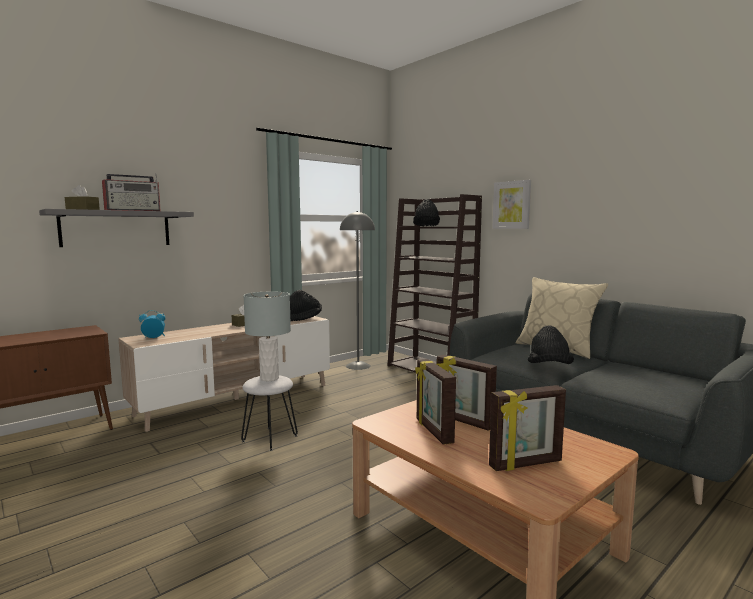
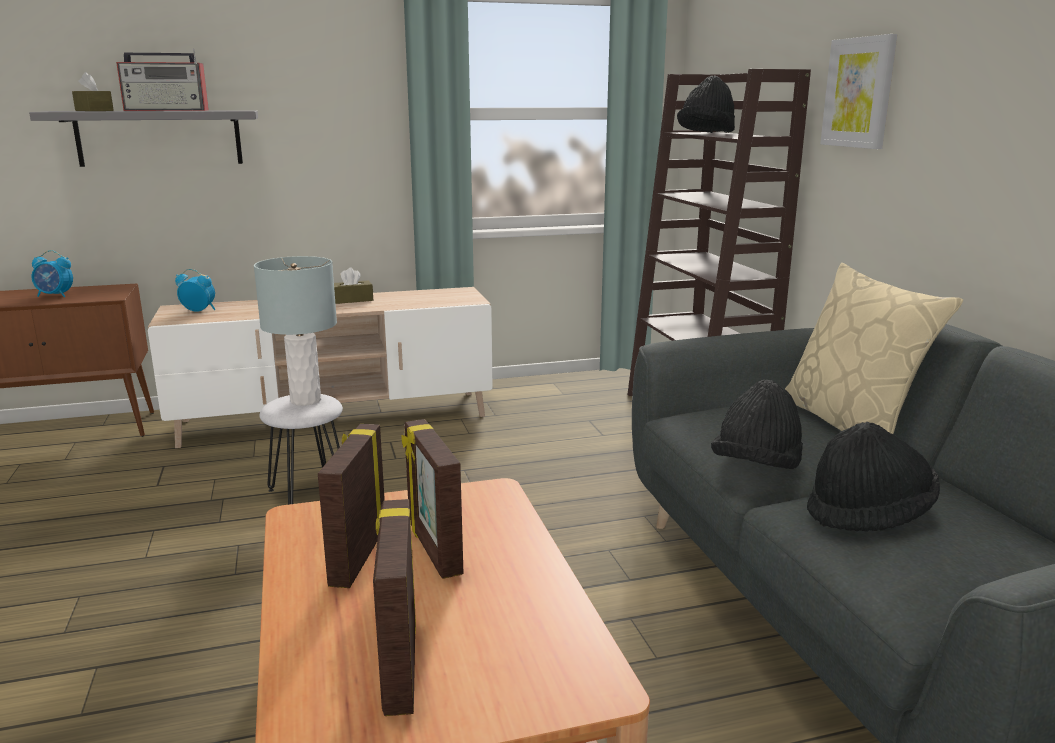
camera: 25 degrees right, 10 degrees up
(46, 335) = (55, 295): none -> alarm clock
(304, 319) = (454, 299): black hat -> black hat (868, 514)
(357, 366) = (576, 387): grey floor lamp -> none
(526, 464) = (398, 666): picture frame -> picture frame turned 75 degrees clockwise

